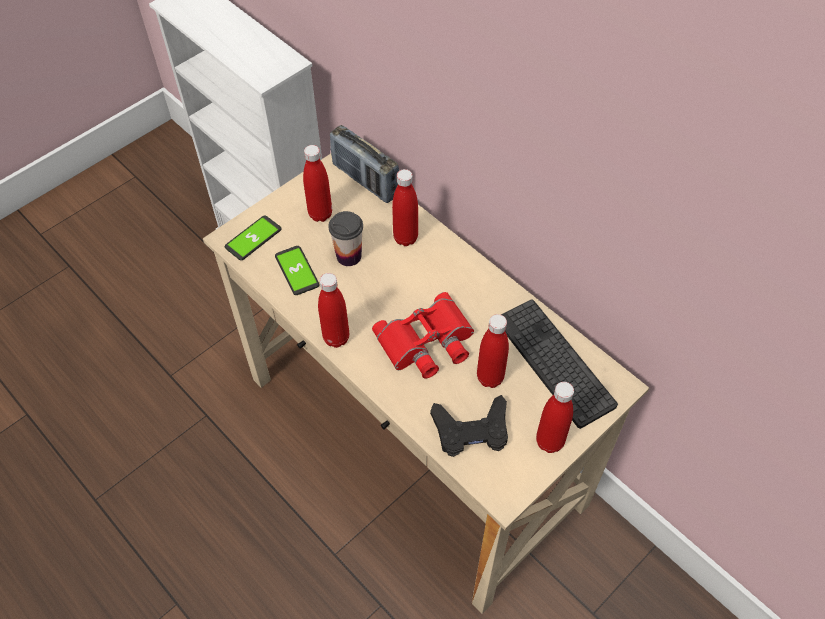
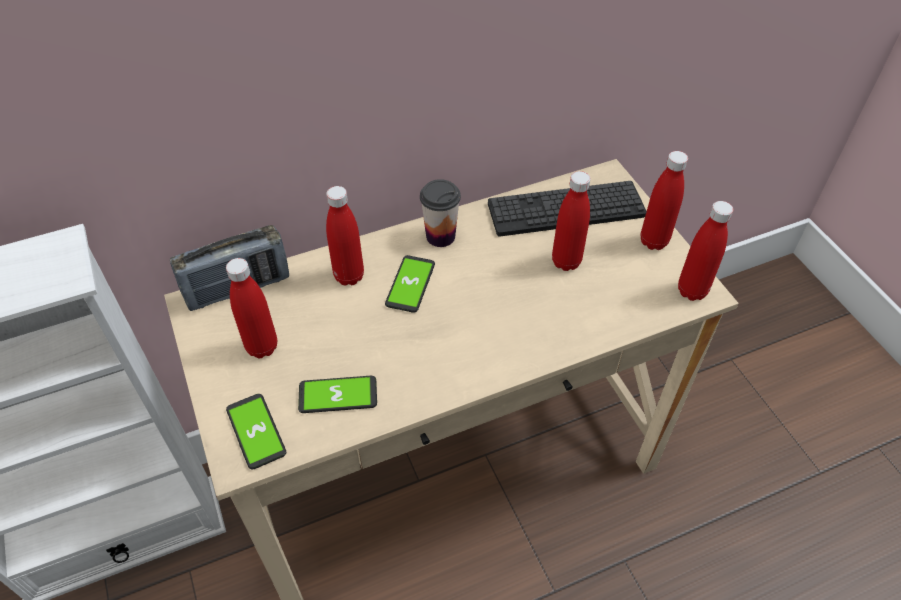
camera: 70 degrees left, 5 degrees down
(336, 338) = (459, 380): red bottle -> red bottle (692, 291)
(349, 256) = (345, 336): cup -> cup (440, 236)
(415, 278) = (410, 284): none -> phone
(427, 343) = (502, 299): red binoculars -> none
(471, 430) = (623, 295): black game controller -> none

